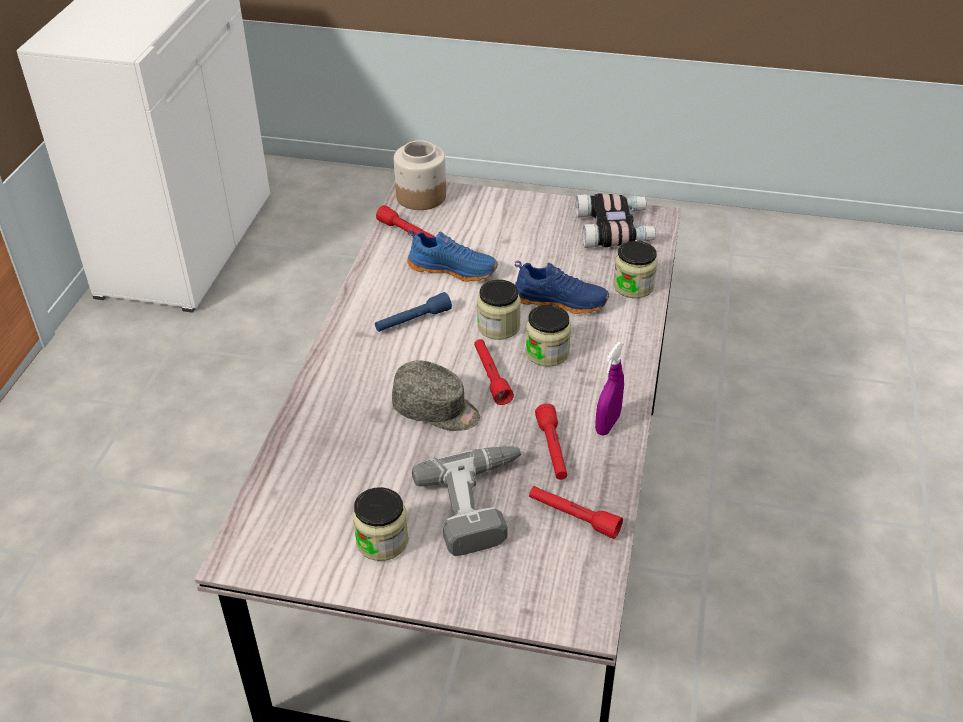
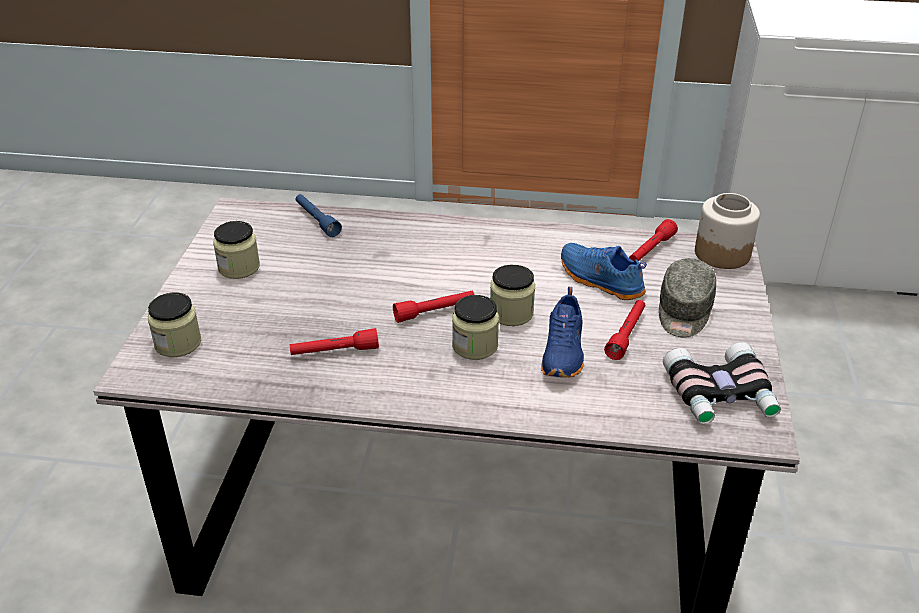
camera: 85 degrees right, 5 degrees down
(413, 321) = (510, 263): blue flashlight -> blue flashlight (317, 220)
(436, 410) = (387, 283): grey cap -> grey cap (684, 312)
(453, 269) = (599, 281): blue shoe -> blue shoe turned 120 degrees clockwise
(481, 504) = (271, 313): power drill -> none
(573, 517) = (248, 365): red flashlight -> red flashlight (626, 335)
(607, 424) = (368, 387): purple spray bottle -> none
(633, 286) = (605, 410): jar -> jar (178, 343)

